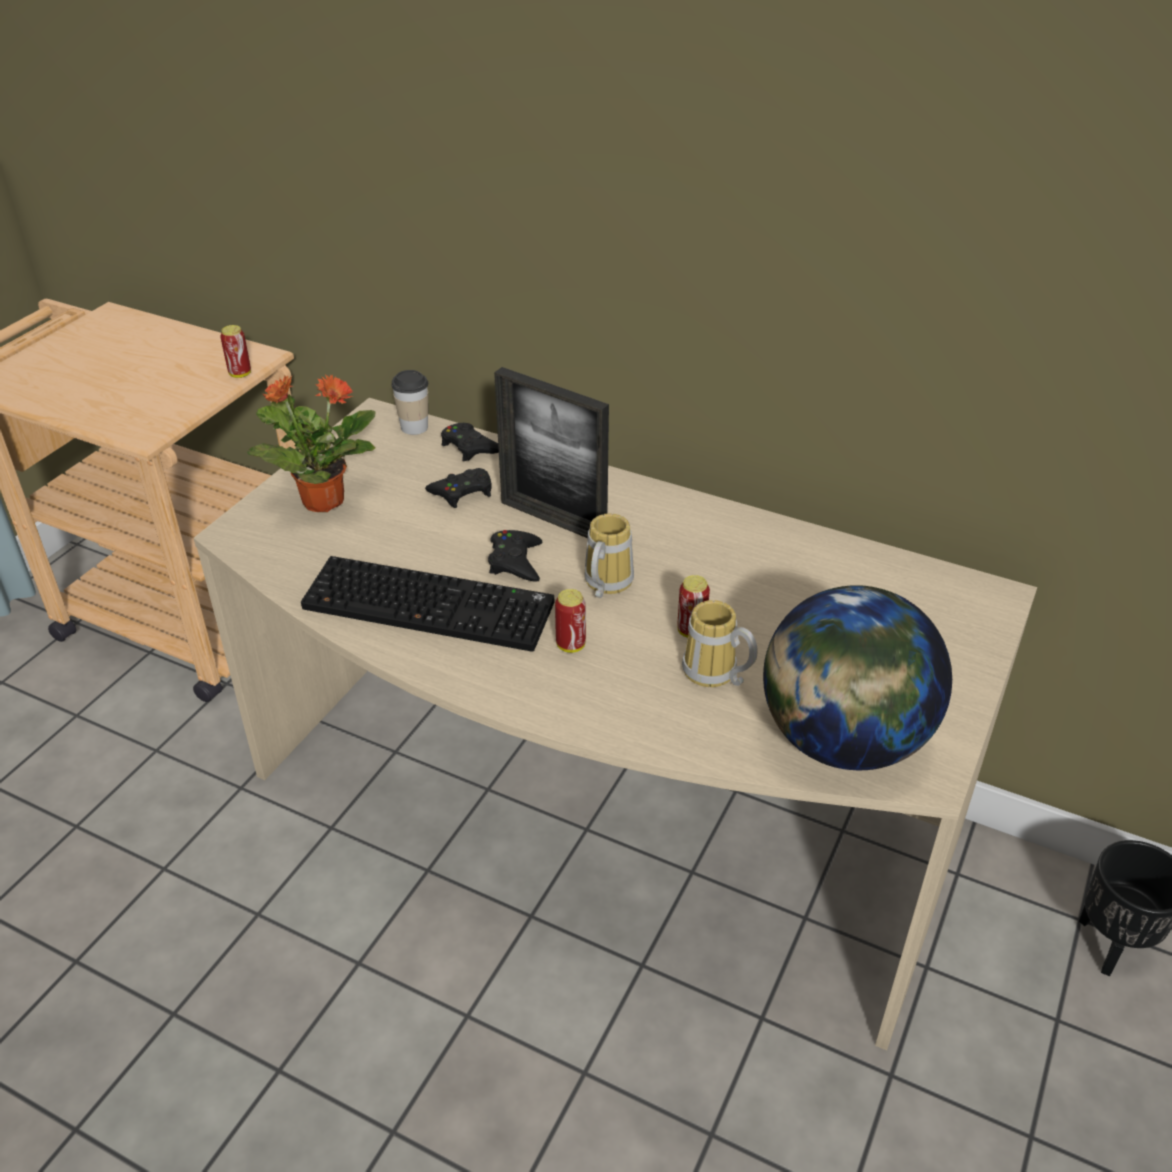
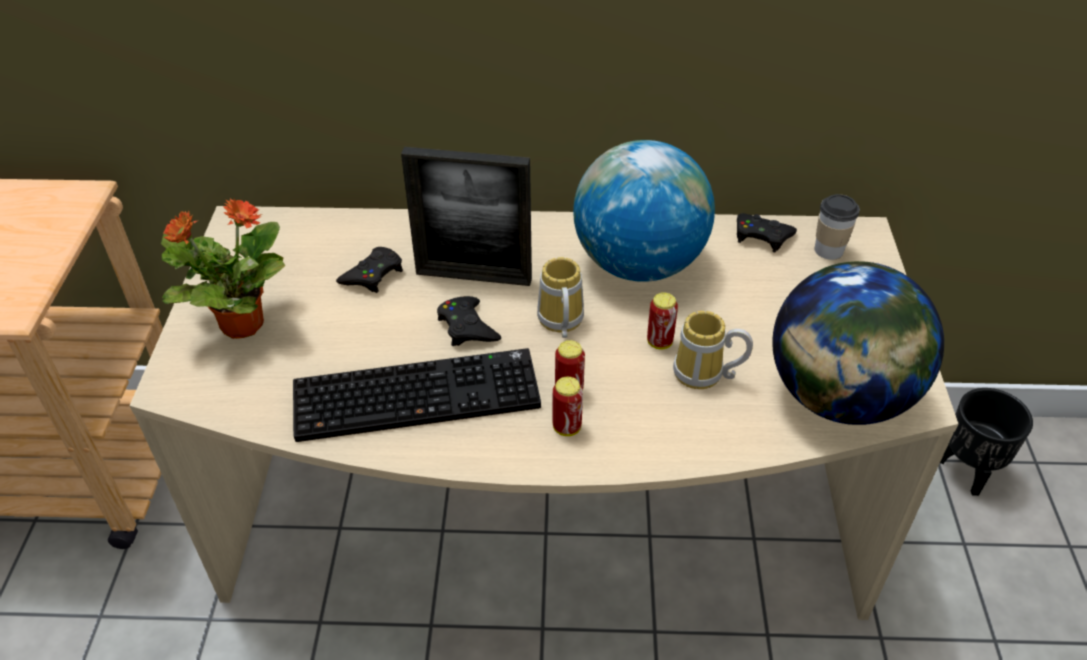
camera: 25 degrees left, 5 degrees up
(240, 374) = (75, 218): can -> can (567, 427)
(414, 427) = (283, 223): cup -> cup (828, 250)
(470, 447) = (350, 228): black game controller -> black game controller (762, 236)
(723, 555) = (638, 264): none -> globe

